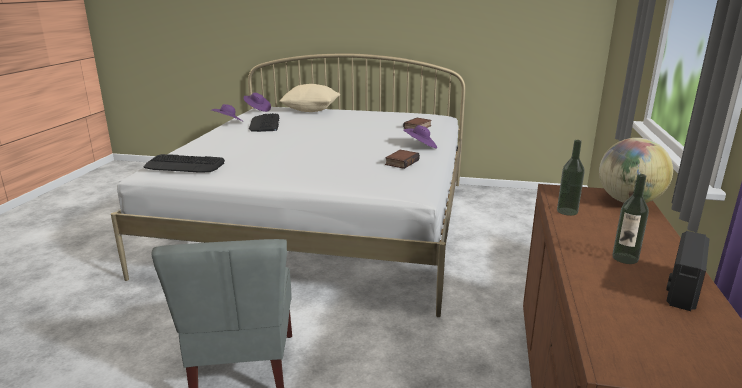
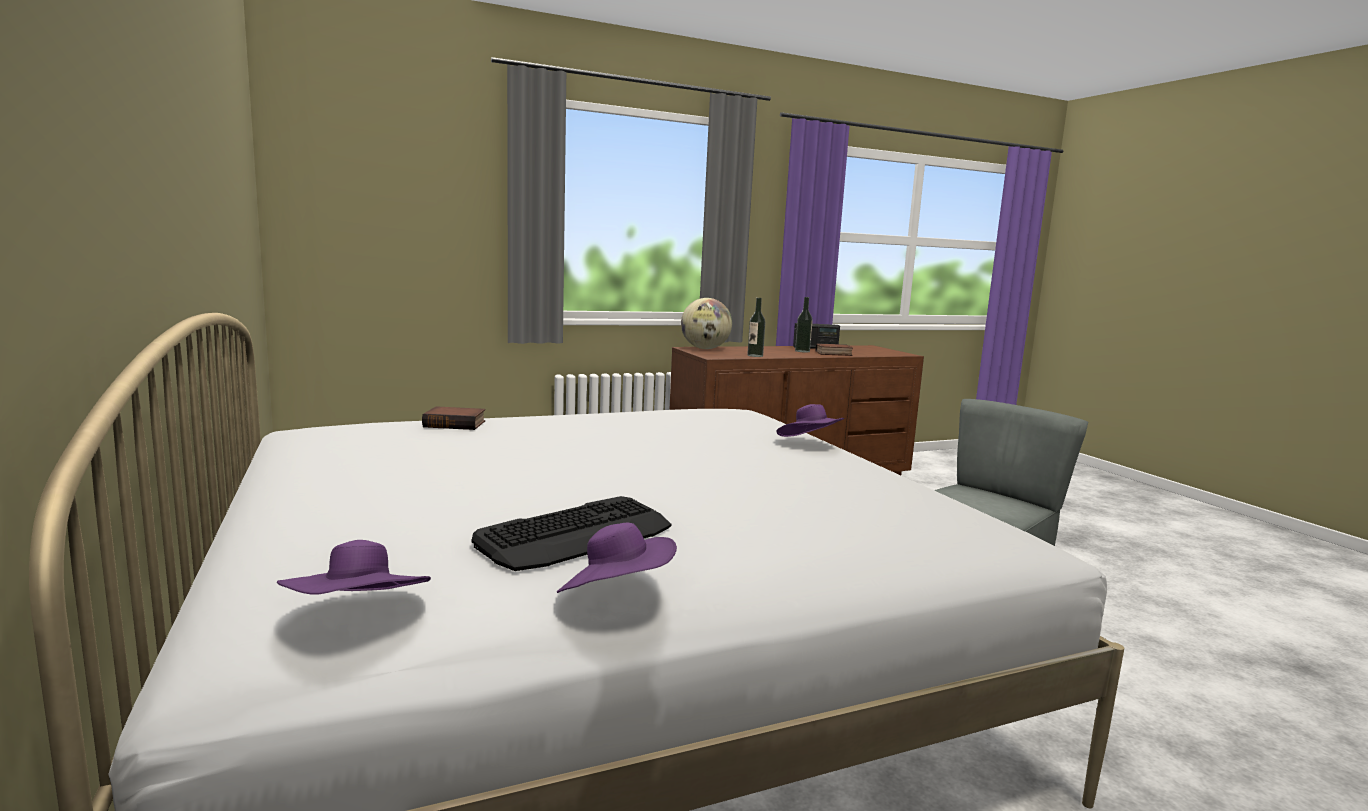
camera: 125 degrees left, 10 degrees down
(185, 165) = (951, 510): keyboard -> none
(311, 110) = (325, 531): beige pillow -> none
(401, 162) = (672, 413): book -> book (833, 353)
(420, 146) = (574, 416): purple hat -> purple hat (809, 443)

